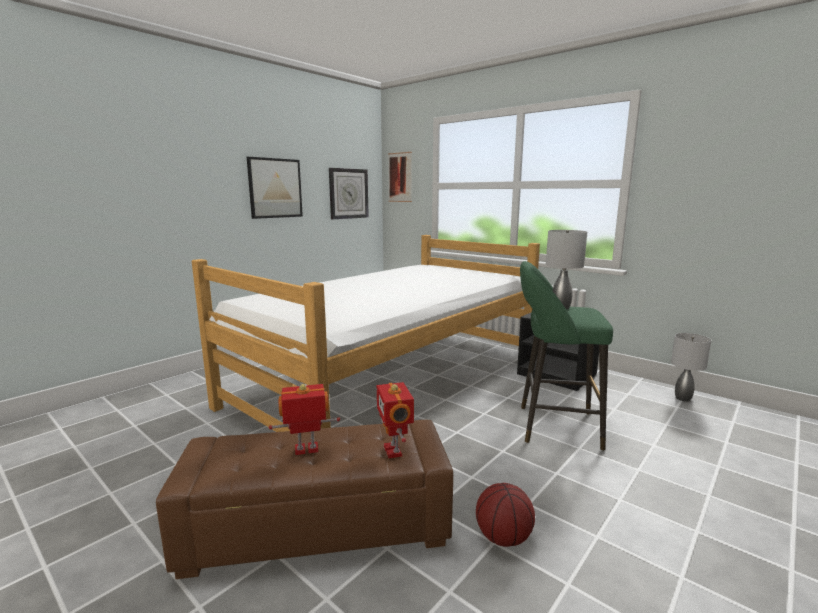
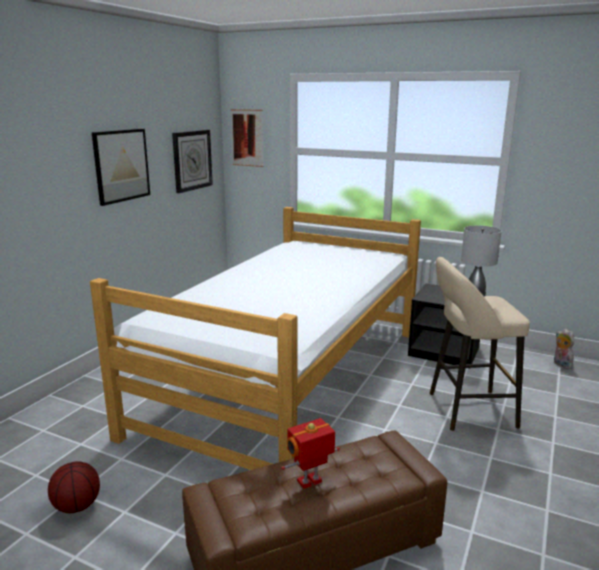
camera: 15 degrees left, 5 degrees up
(394, 451) = (388, 469): toy robot -> none
(503, 537) = (477, 525): basketball -> basketball (77, 506)
(553, 426) = (466, 410): green stool -> beige stool
(683, 398) = (560, 364): grey table lamp -> plush toy

